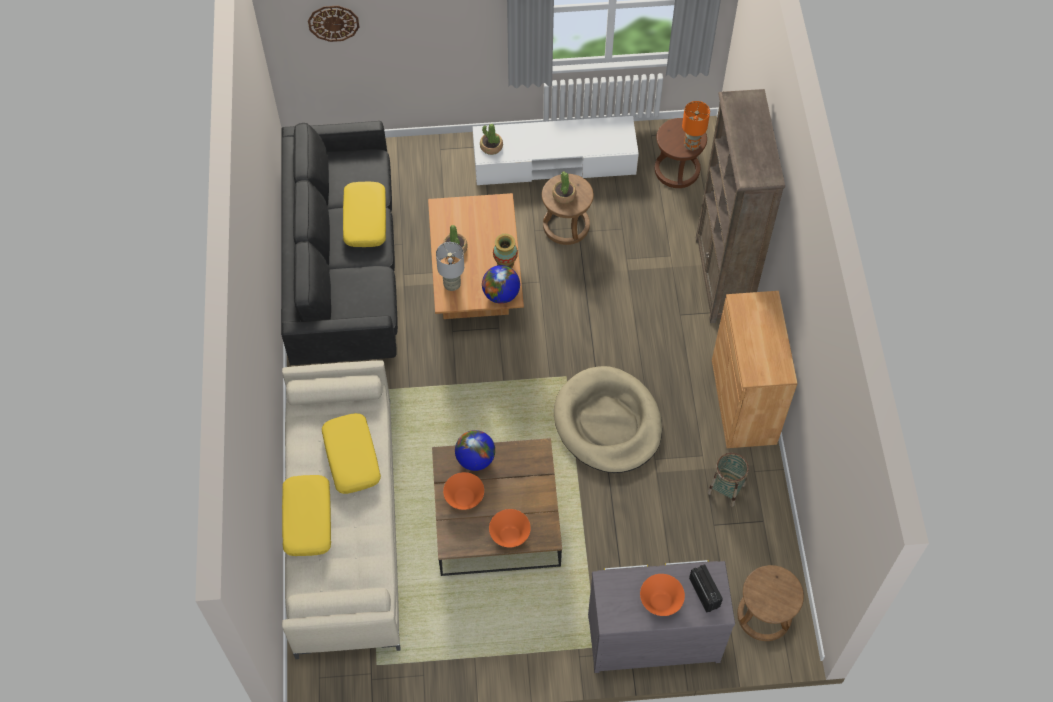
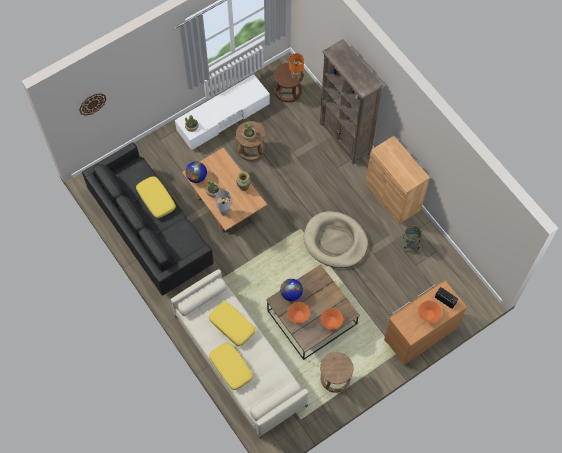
camera: 30 degrees left, 5 degrees up
(501, 294) = (252, 204): globe -> globe (197, 177)
(652, 634) = (418, 333): grey dresser -> brown dresser
(764, 616) = (463, 296): brown stool -> brown stool (335, 378)

